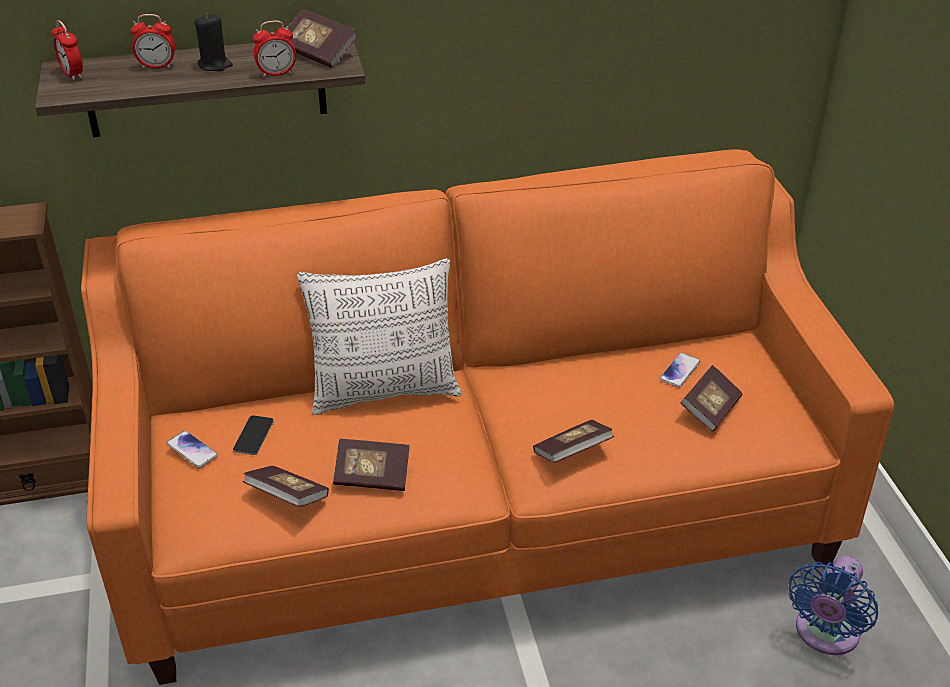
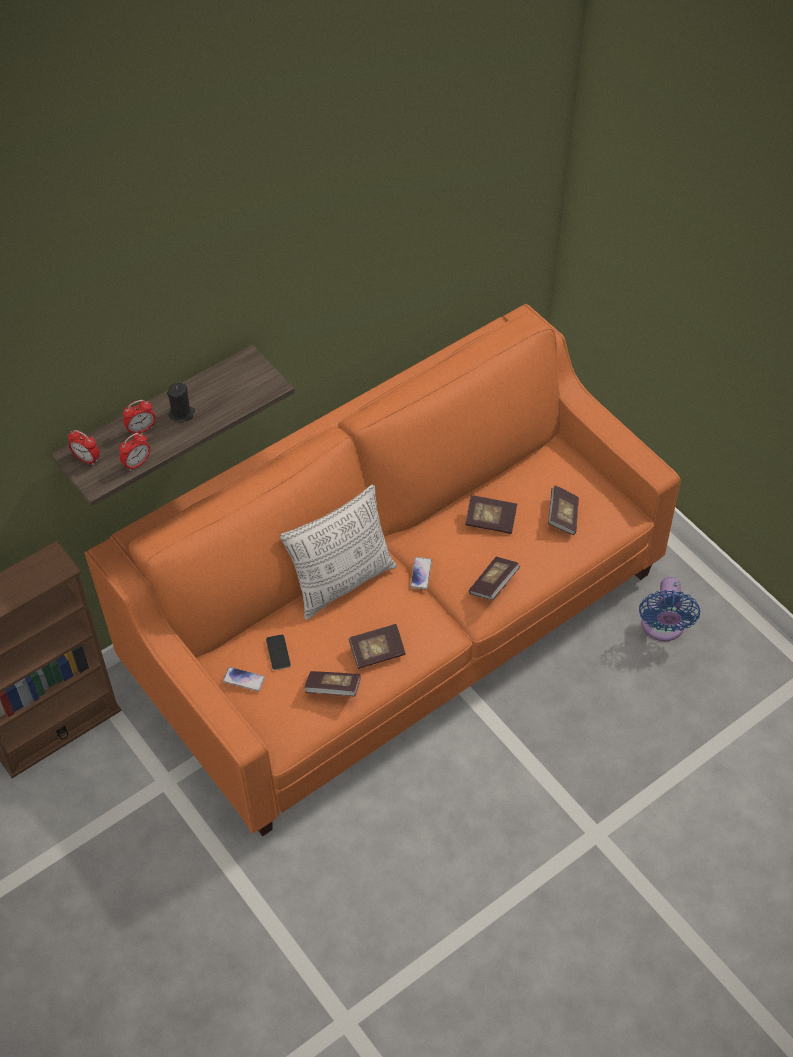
camera: 25 degrees left, 15 degrees up
(277, 73) = (233, 408): alarm clock -> alarm clock (137, 463)
(318, 53) = (245, 375): book -> book (490, 521)
(680, 371) = (529, 492): phone -> phone (421, 573)

